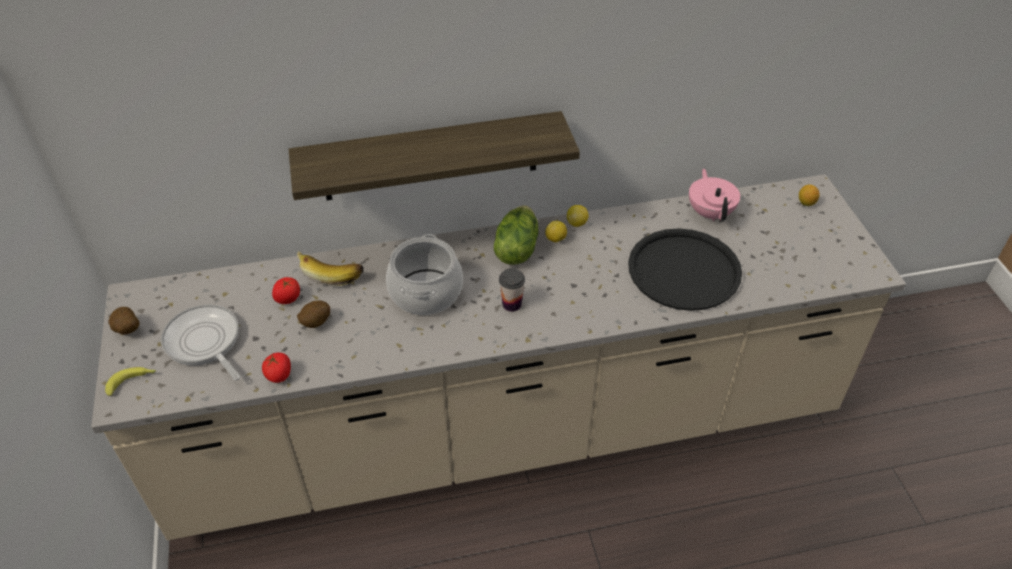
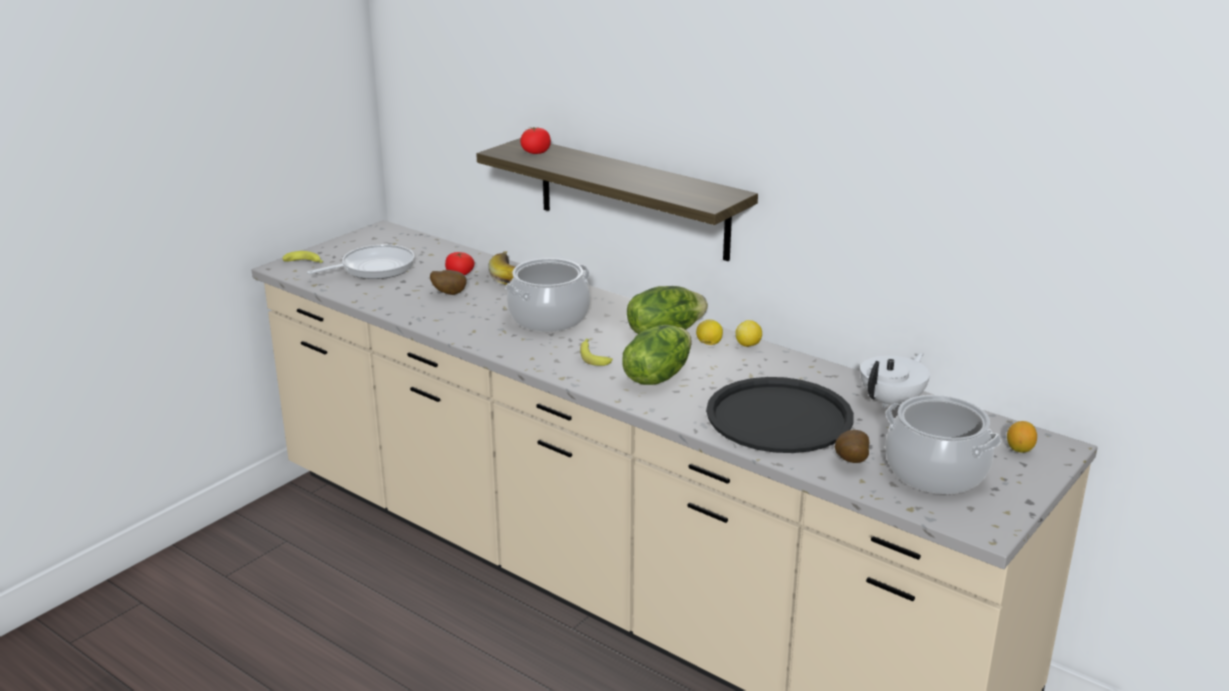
camera: 50 degrees right, 20 degrees down
(127, 331) = (349, 242): potato -> potato (850, 462)
(204, 343) = (373, 268): frying pan -> frying pan turned 45 degrees clockwise
(279, 375) = (378, 303): tomato -> tomato (535, 152)
(512, 304) = (593, 356): cup -> banana
(575, 291) = (657, 376): none -> lettuce
(710, 212) = (892, 402): pink teapot -> white teapot
(802, 250) = (935, 472): none -> cooking pot

